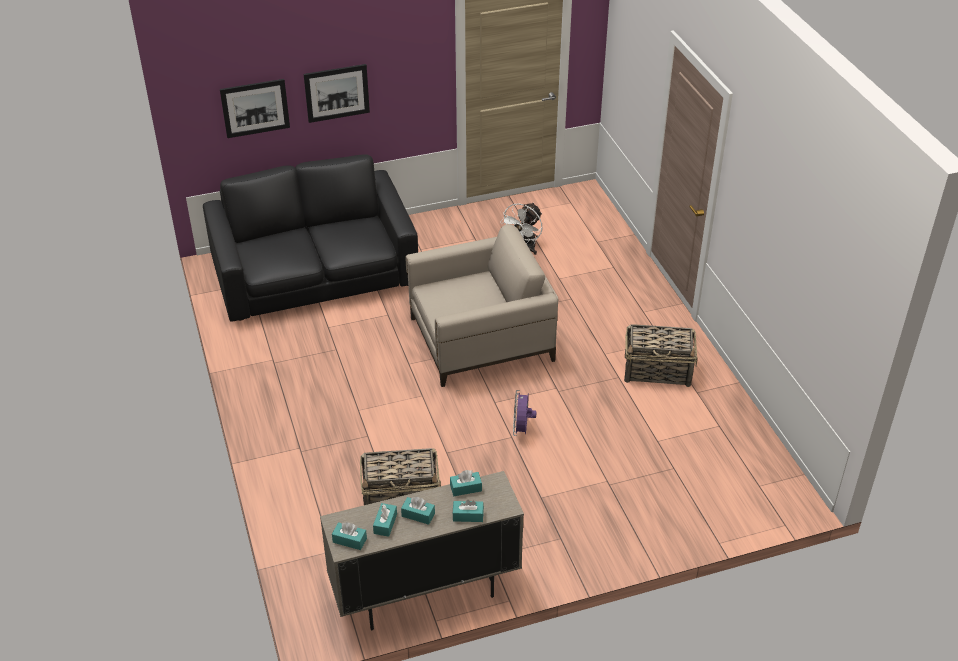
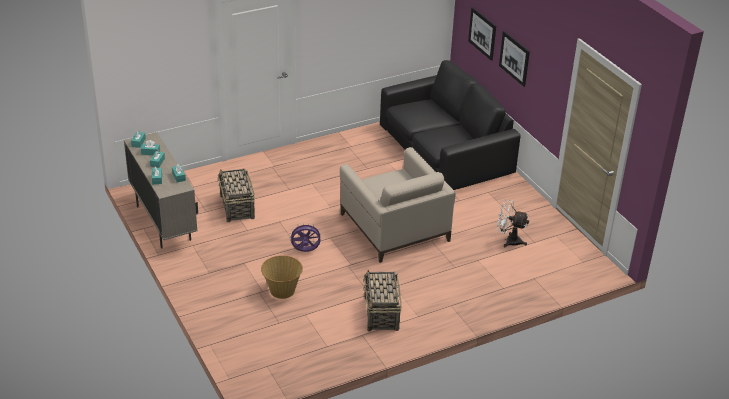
camera: 80 degrees right, 5 degrees down
(607, 460) = (282, 291): none -> basket

